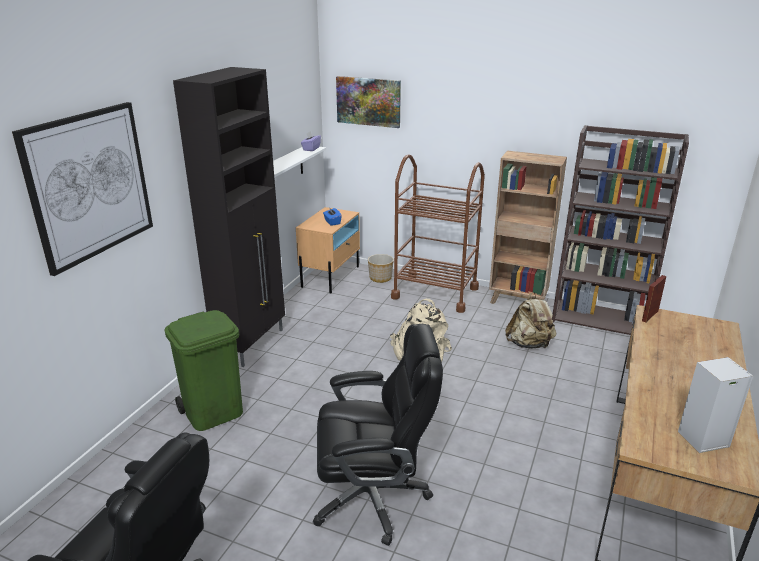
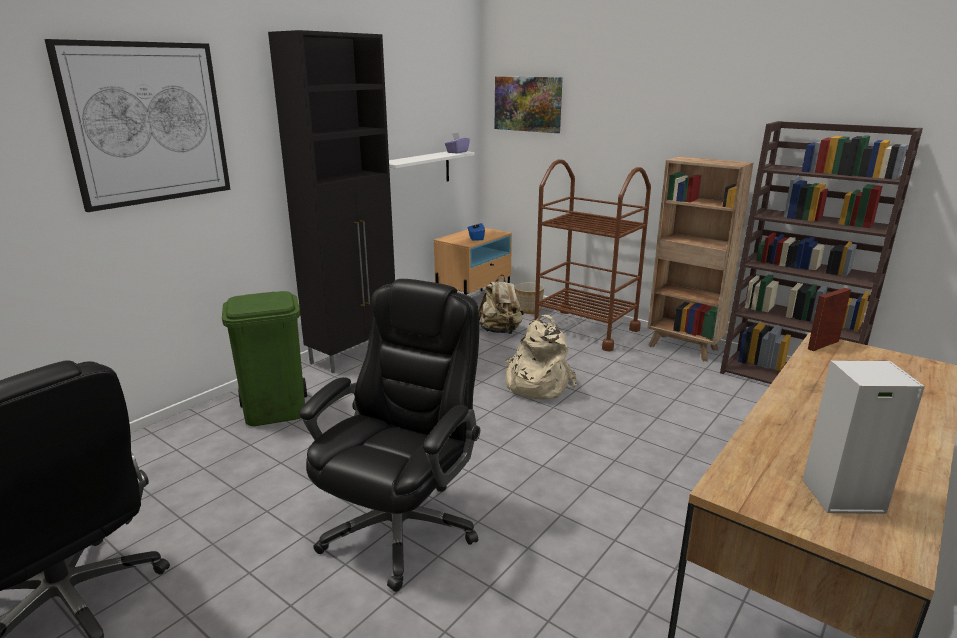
camera: 15 degrees right, 5 degrees down
(373, 496) = (401, 526): black office chair -> black office chair turned 75 degrees counterclockwise
(529, 344) = (680, 393): beige backpack -> beige backpack (500, 331)

